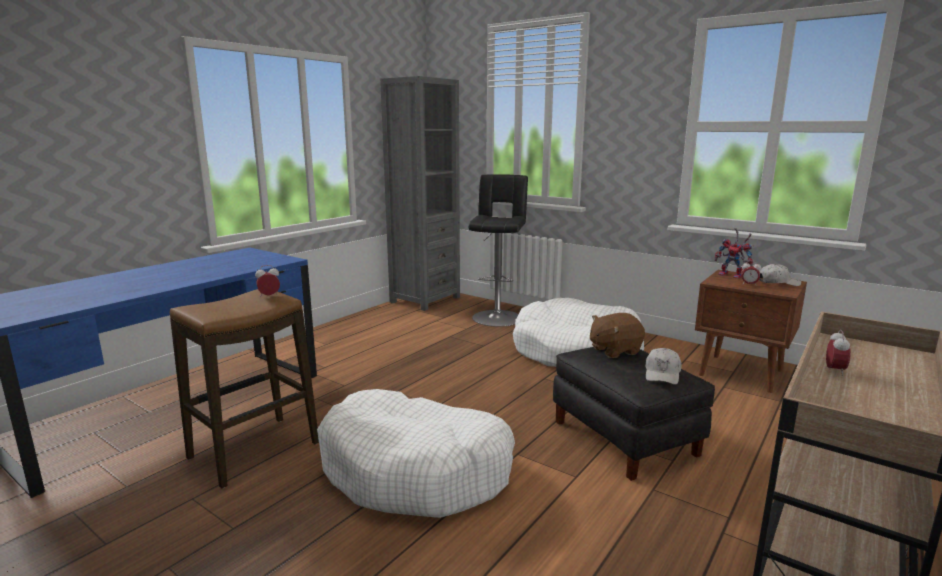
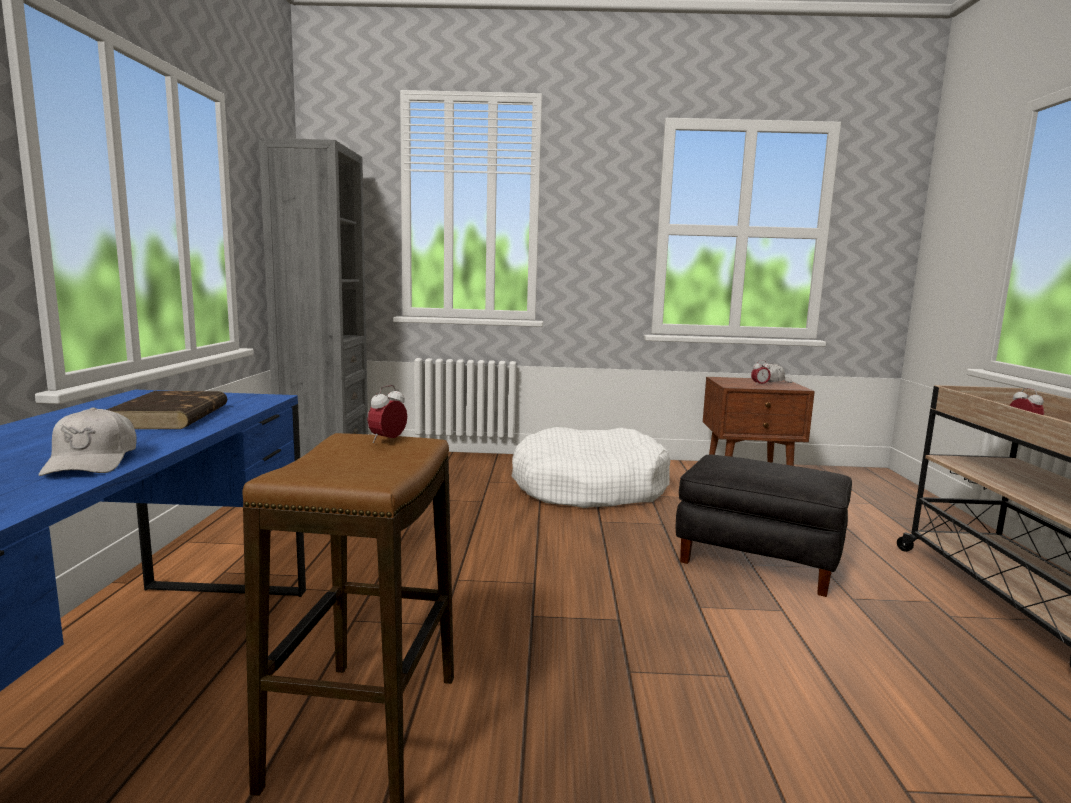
camera: 35 degrees left, 5 degrees down
(223, 267) = (170, 417): none -> brown book
(416, 470) = (631, 665): white dog bed -> none
(497, 316) = (449, 467): black stool -> none
(614, 350) = (731, 462): brown plush toy -> none
(662, 374) = (810, 473): white cap -> white cap (92, 462)
(733, 275) = (730, 380): toy robot -> none

